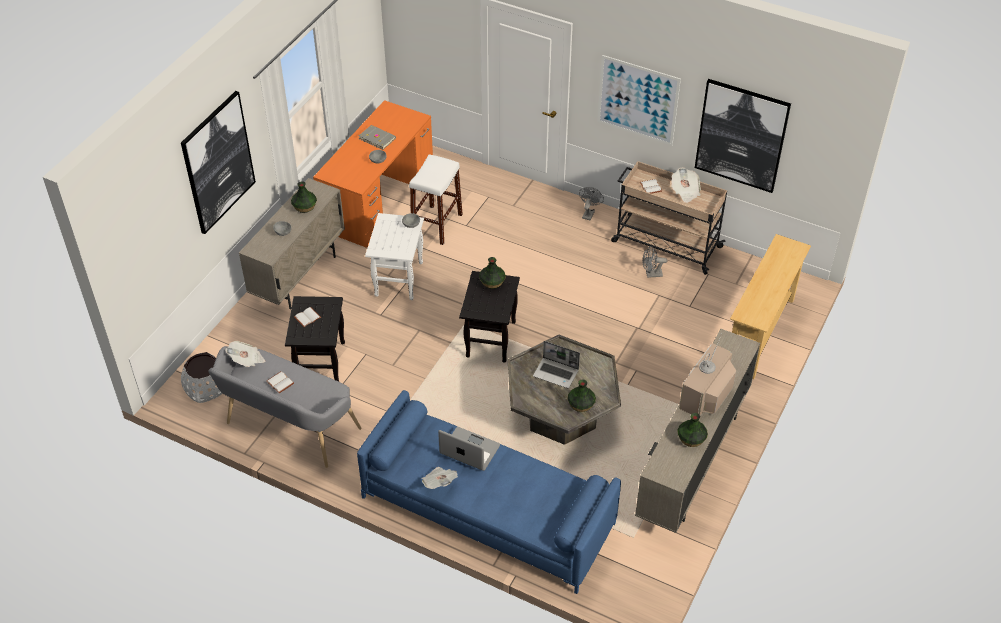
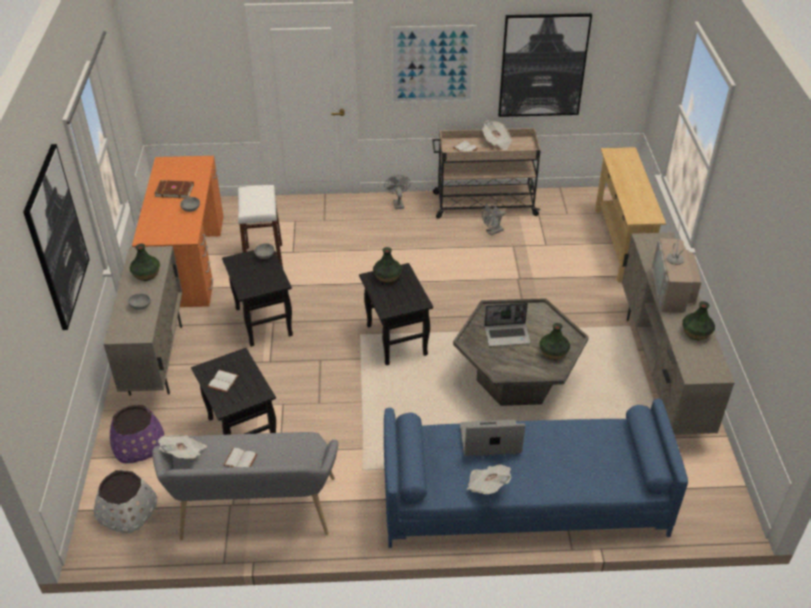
camera: 30 degrees left, 5 degrees down
(245, 339) = (139, 444): none -> purple planter
(377, 138) = (174, 190): grey book -> brown book
(398, 278) = (262, 322): white side table -> black side table

